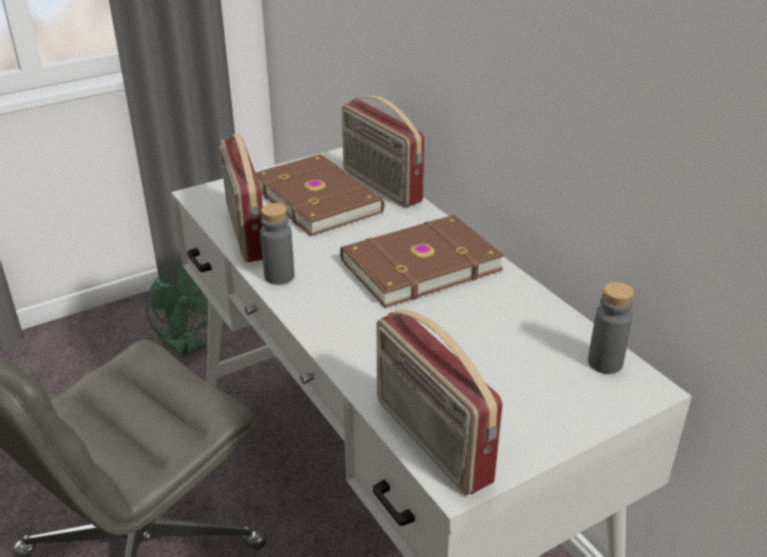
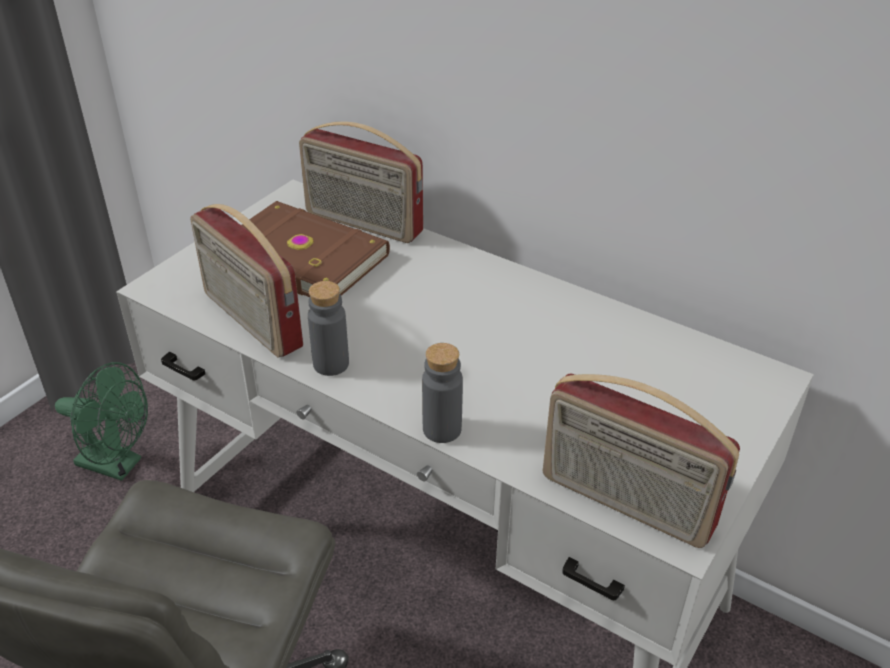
camera: 25 degrees left, 5 degrees up
(418, 264) = (470, 307): brown book -> none
(605, 362) = (720, 364): grey bottle -> grey bottle (442, 429)

